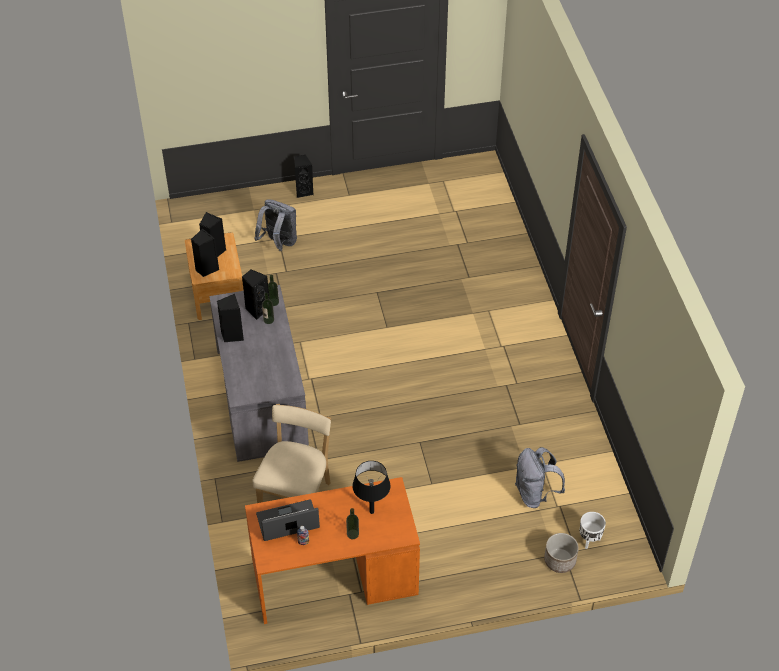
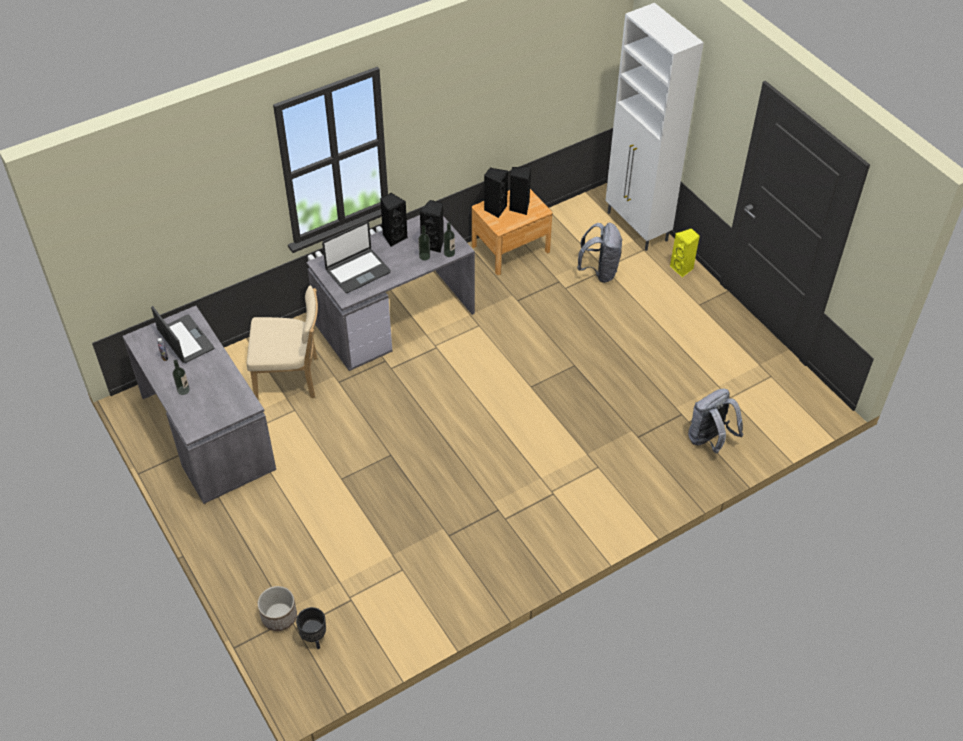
camera: 70 degrees right, 0 degrees up
(239, 202) = (637, 227): none -> white cabinet
(262, 371) = (357, 271): none -> laptop
(303, 191) = (682, 268): black speaker -> yellow speaker
(333, 577) = (206, 432): orange desk -> grey desk
(372, 512) = (214, 397): black table lamp -> none
(535, 494) = (359, 573): grey backpack -> grey backpack (709, 440)
(589, 540) = (314, 638): white planter -> black planter

